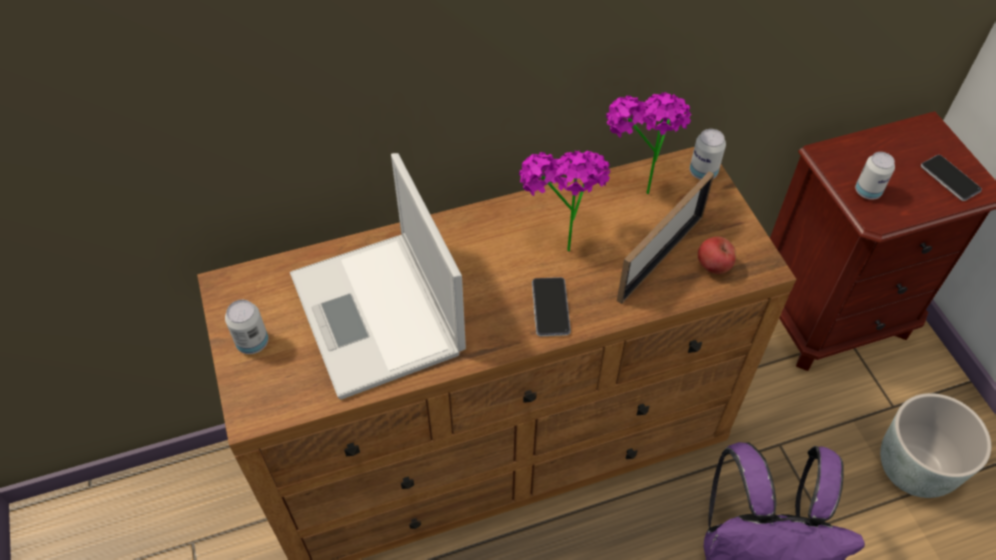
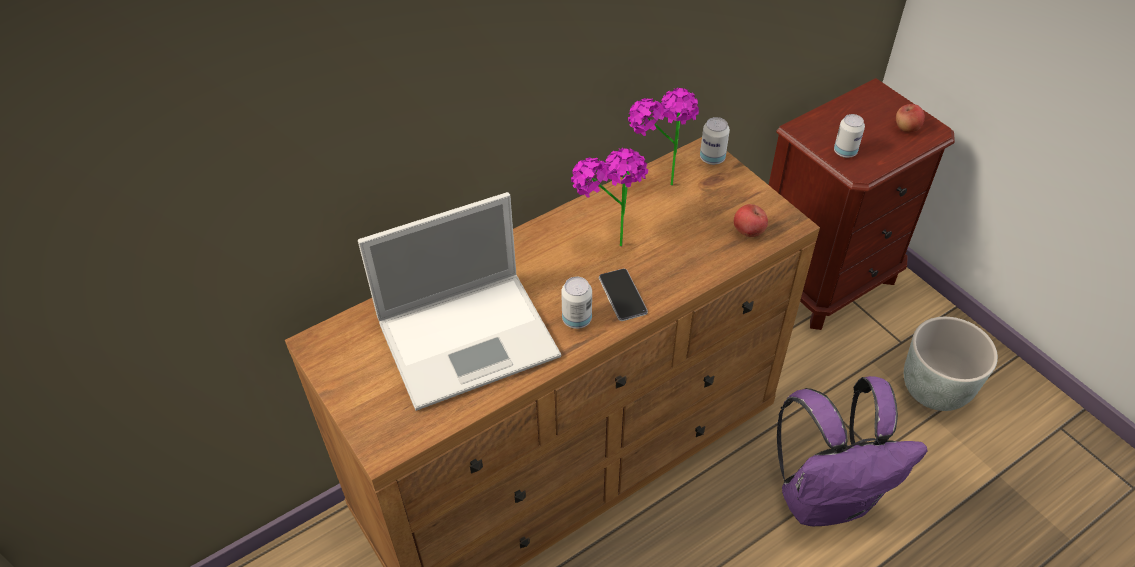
camera: 15 degrees left, 5 degrees down
(252, 342) = (361, 386): can -> can (576, 319)
(378, 316) = (471, 337): laptop -> laptop turned 75 degrees counterclockwise
(660, 257) = (701, 234): picture frame -> none
(950, 178) = (906, 128): phone -> apple

